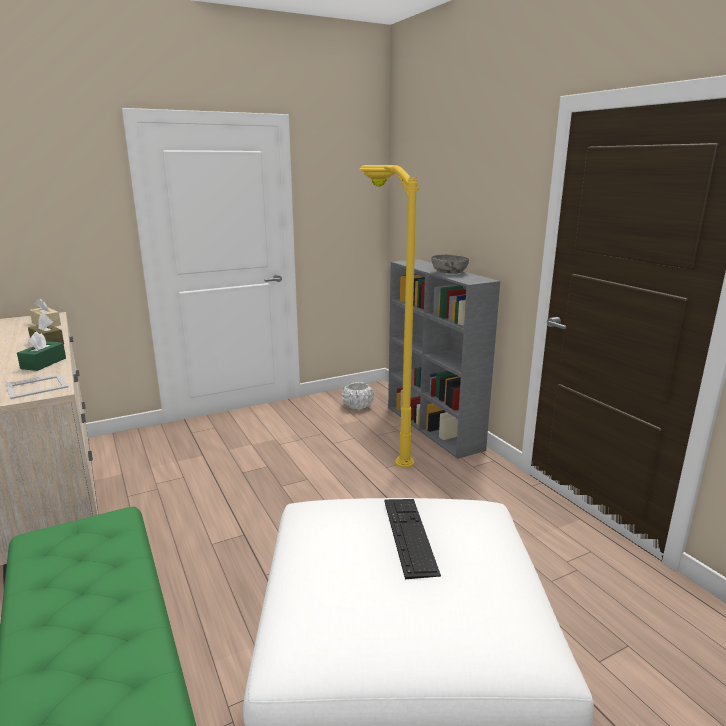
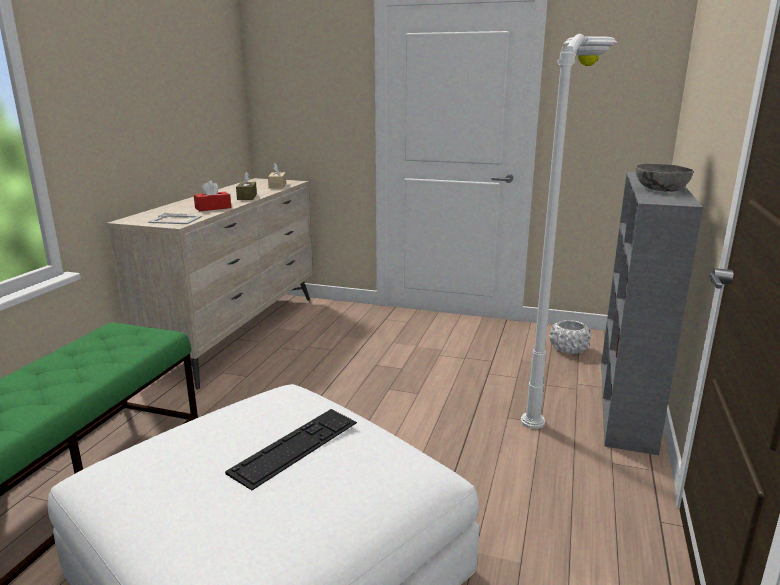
camera: 45 degrees right, 0 degrees up
(43, 363) = (213, 208): green tissue box -> red tissue box
(384, 437) = (549, 389): yellow floor lamp -> white floor lamp

